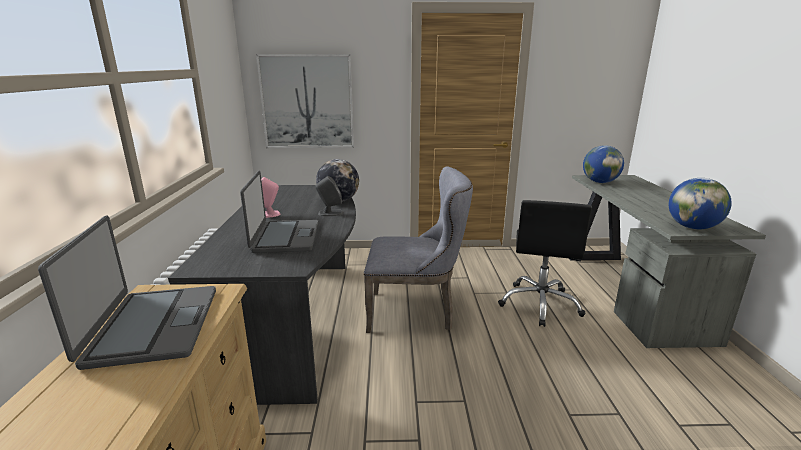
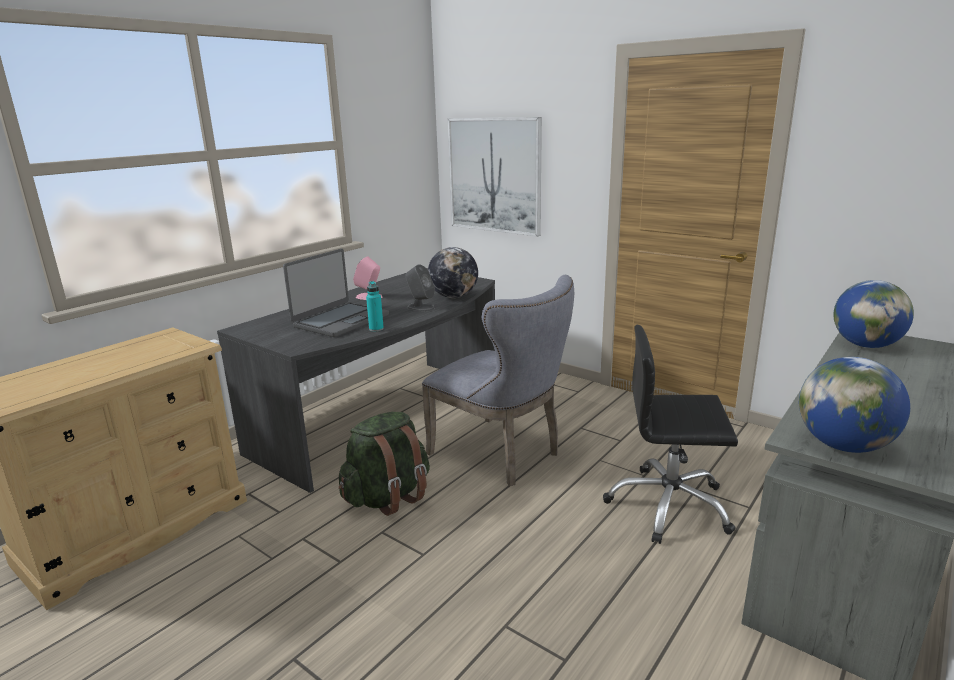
camera: 40 degrees right, 0 degrees up
(152, 326) = (130, 355): laptop -> none
(331, 236) = (376, 329): none -> turquoise bottle
(383, 375) = (388, 496): none -> green backpack
(540, 304) = (668, 506): black office chair -> black office chair turned 45 degrees clockwise

